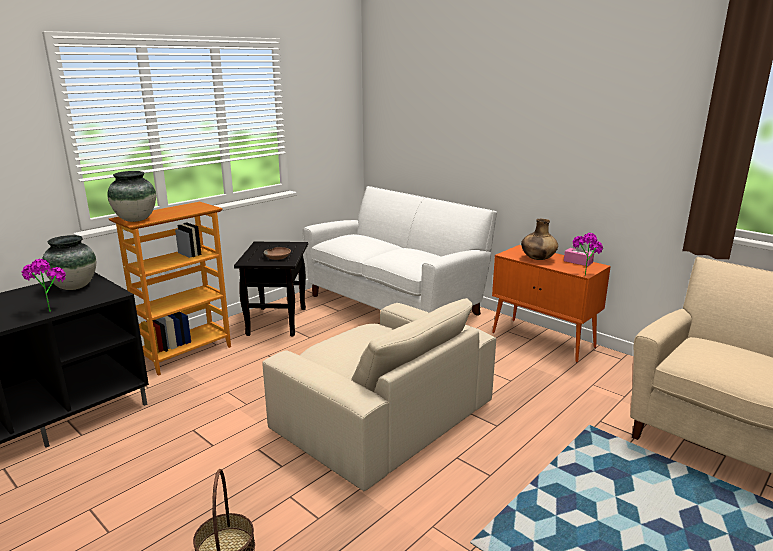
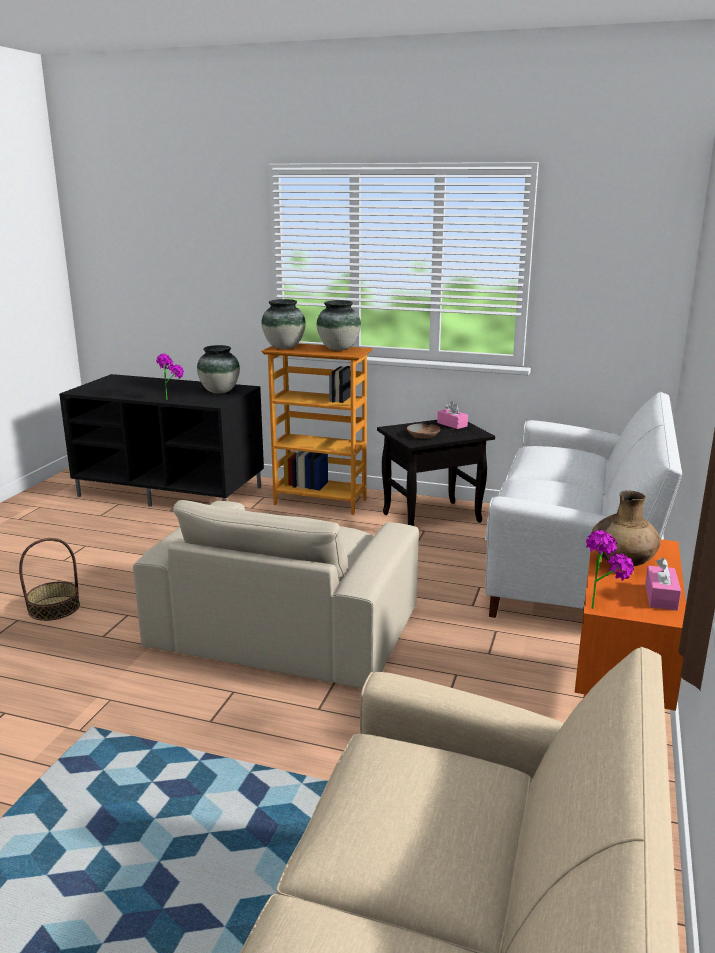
camera: 65 degrees right, 0 degrees up
(182, 208) = (339, 349): none -> vase
(268, 246) = (452, 424): none -> pink tissue box

